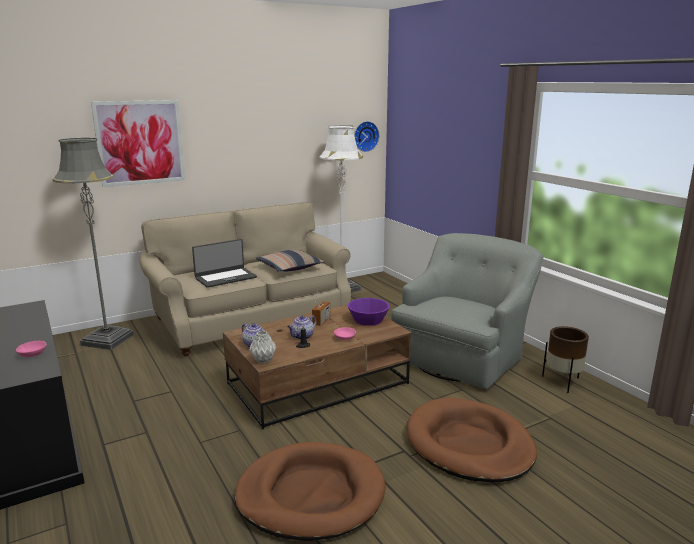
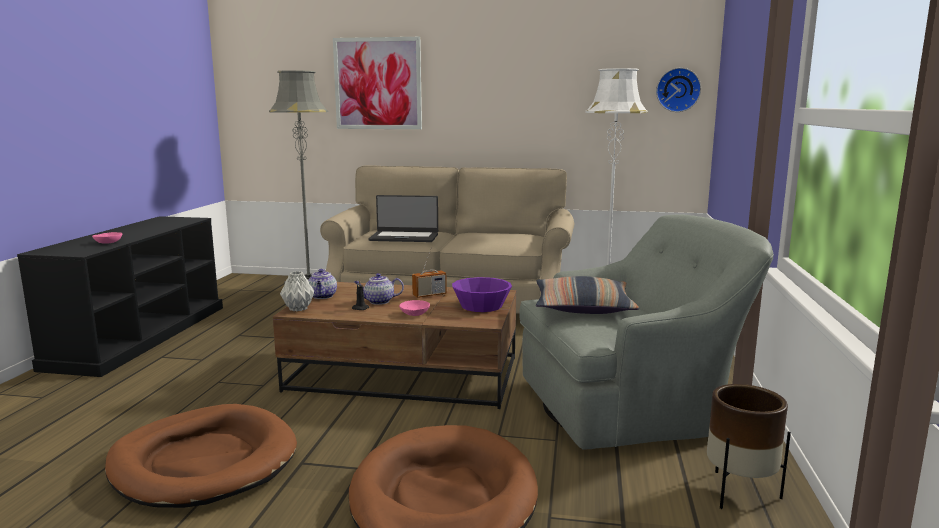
camera: 40 degrees right, 5 degrees down
(289, 267) = (487, 241): pillow -> pillow (583, 307)

